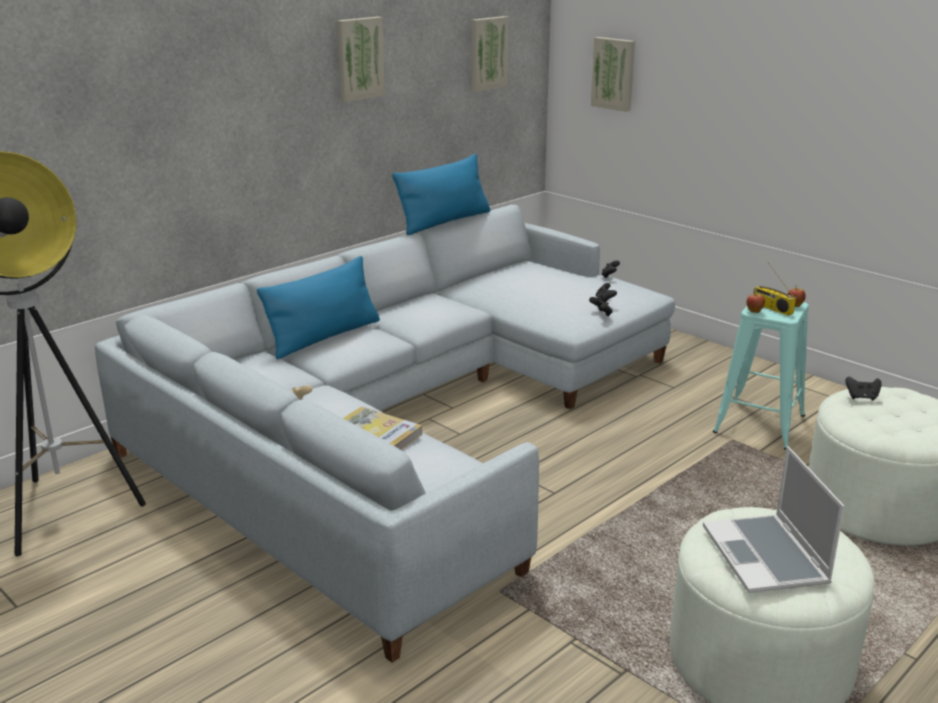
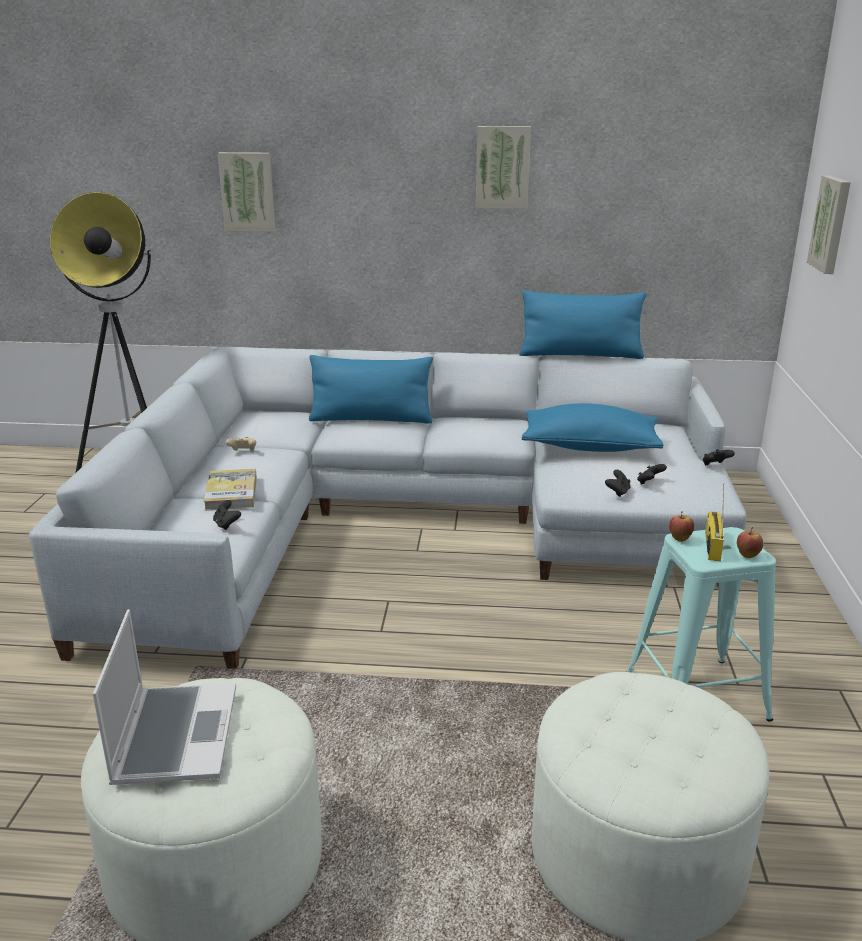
camera: 50 degrees right, 0 degrees up
(487, 53) = (691, 182): picture -> picture (248, 192)
(523, 293) = (590, 447): none -> blue pillow
(767, 557) = (175, 734): laptop -> laptop turned 135 degrees clockwise
(862, 397) = (649, 692): black game controller -> black game controller (227, 524)

